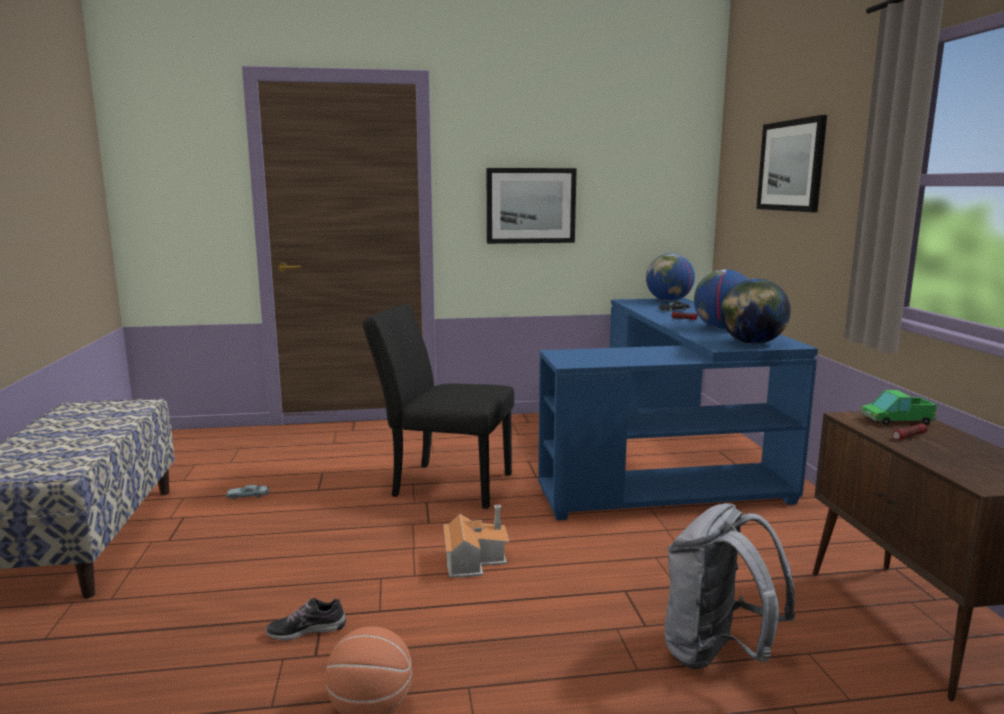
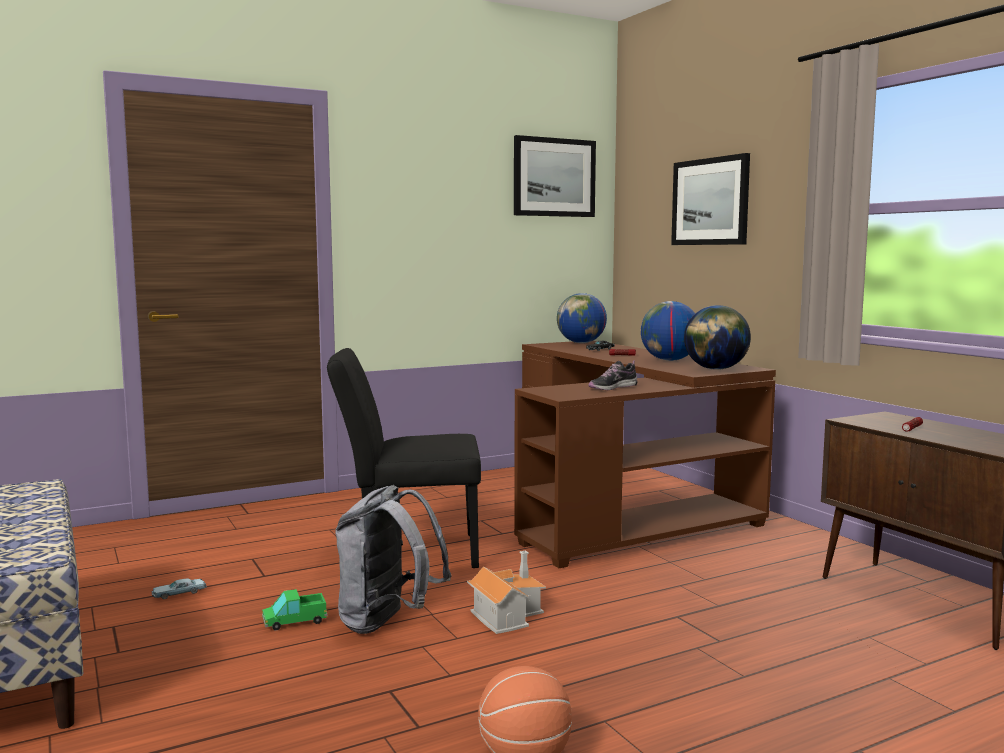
camera: 20 degrees left, 5 degrees down
(306, 630) = (386, 707): shoe -> shoe (612, 388)
(530, 205) = (437, 244): picture -> picture (554, 177)
(671, 462) = (624, 505): blue desk -> brown desk
(717, 655) = (799, 652): grey backpack -> grey backpack (388, 623)
(897, 420) = (887, 419): toy truck -> toy truck (295, 621)

